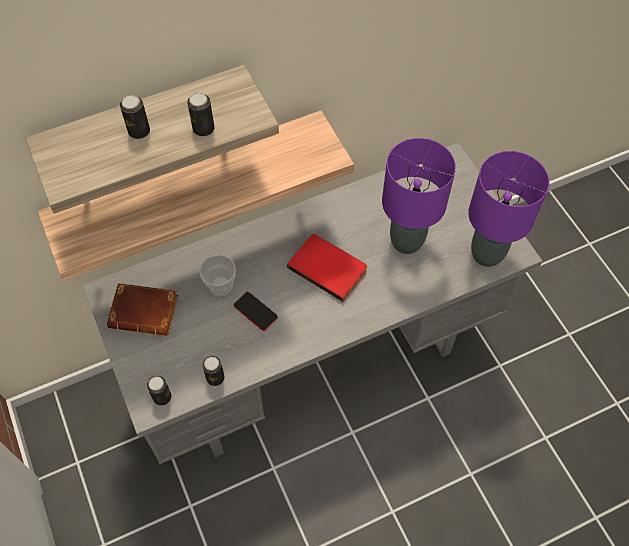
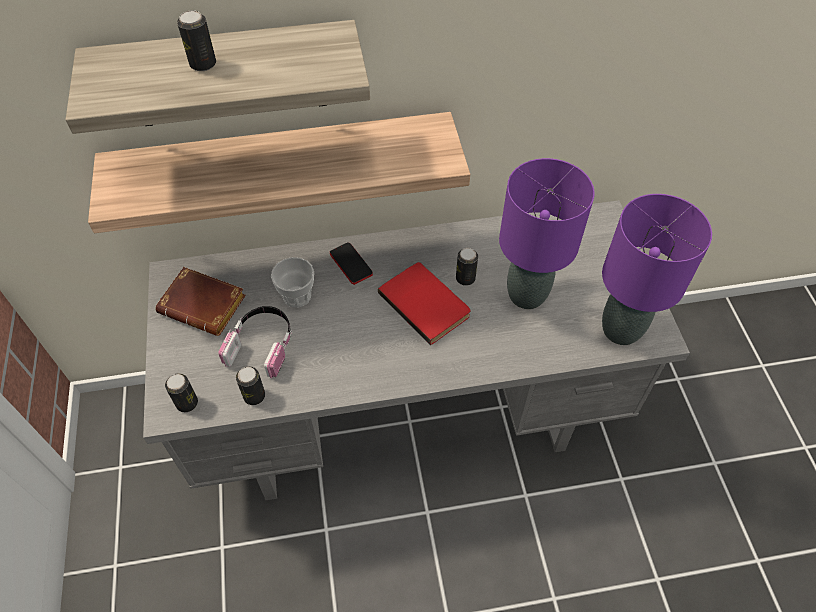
camera: 15 degrees right, 5 degrees down
(203, 129) = (278, 74): can -> can (465, 278)
(206, 334) = (262, 345): none -> headphones
(255, 311) = (326, 333): phone -> phone (351, 264)

